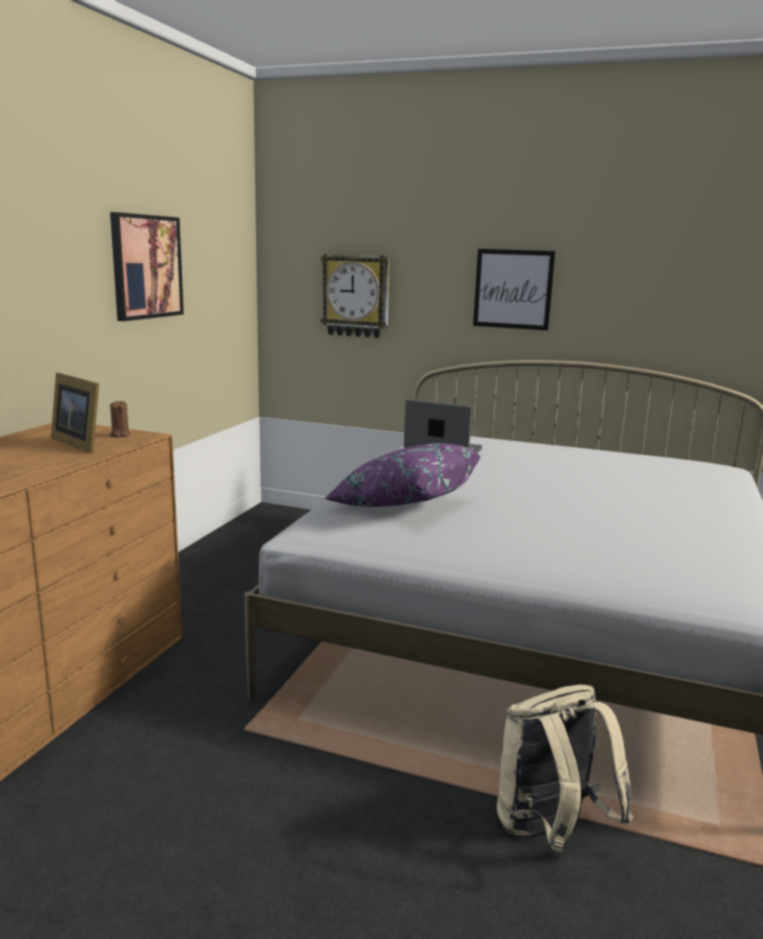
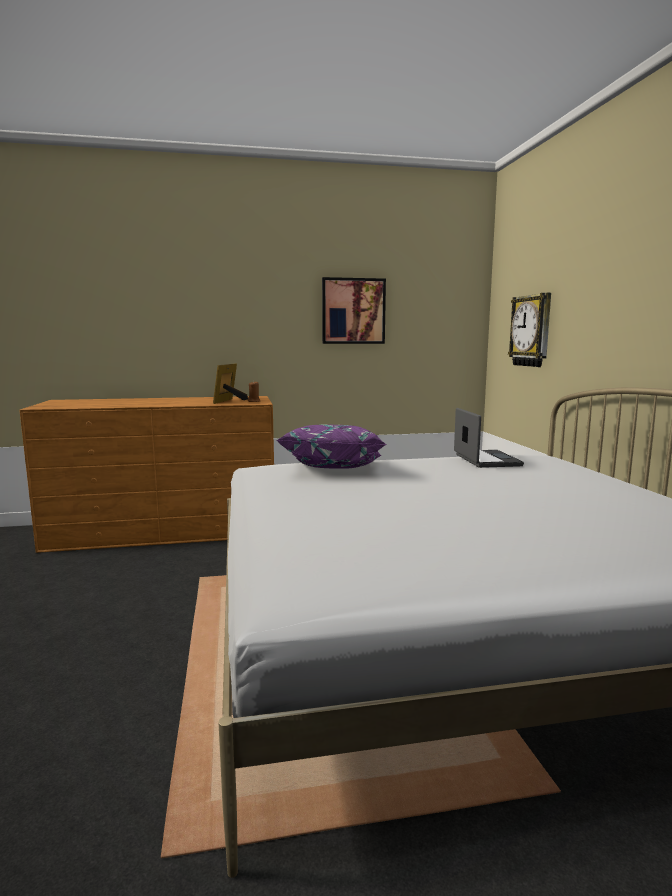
camera: 60 degrees right, 5 degrees down
(513, 289) = (630, 312): picture -> none
(550, 832) = (157, 705): beige backpack -> none

